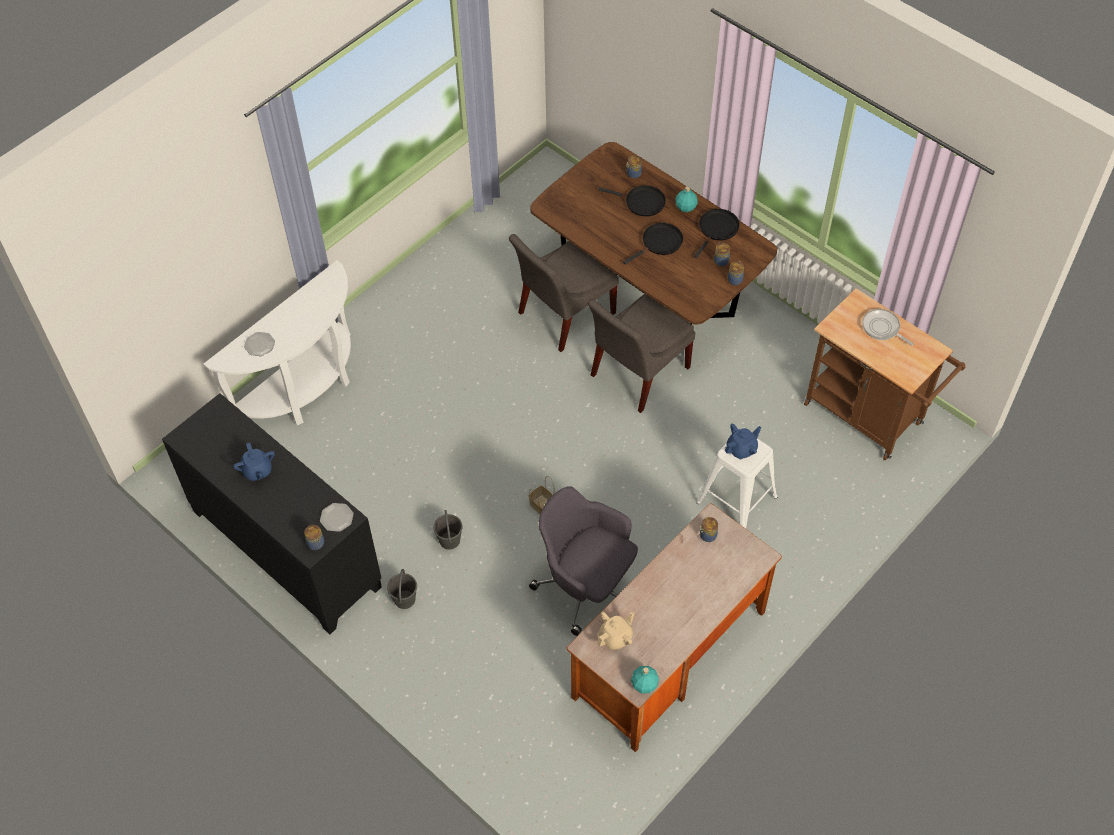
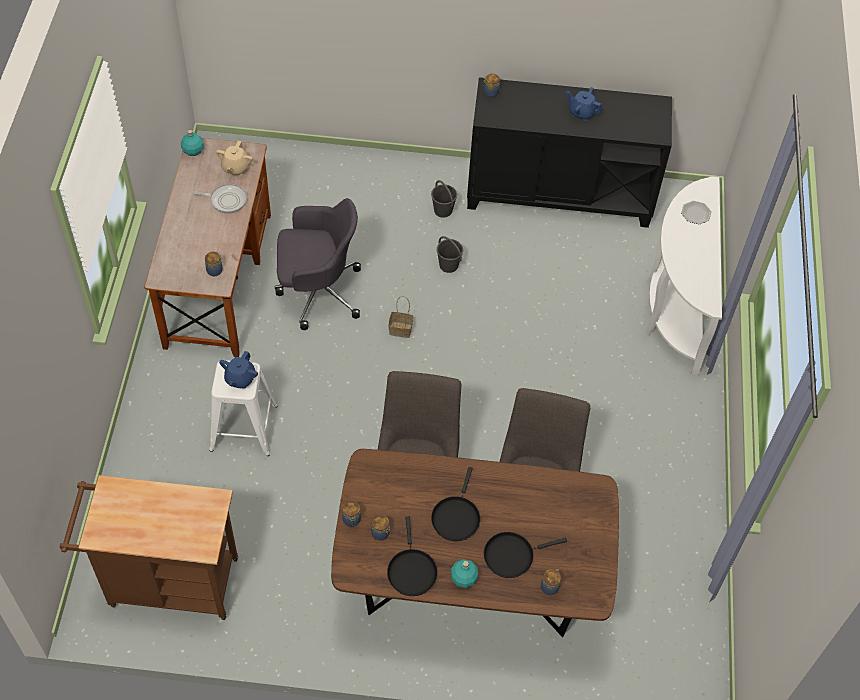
camera: 140 degrees right, 0 degrees up
(336, 518) = (494, 114): plate -> none
(882, 328) = (163, 530): frying pan -> frying pan (226, 200)

